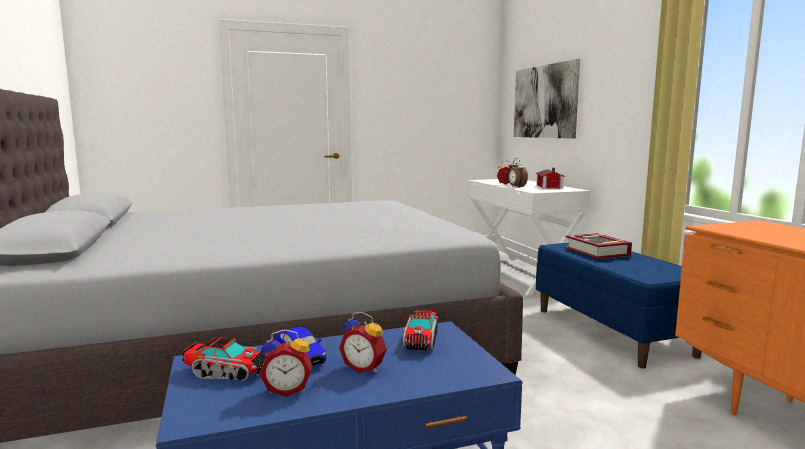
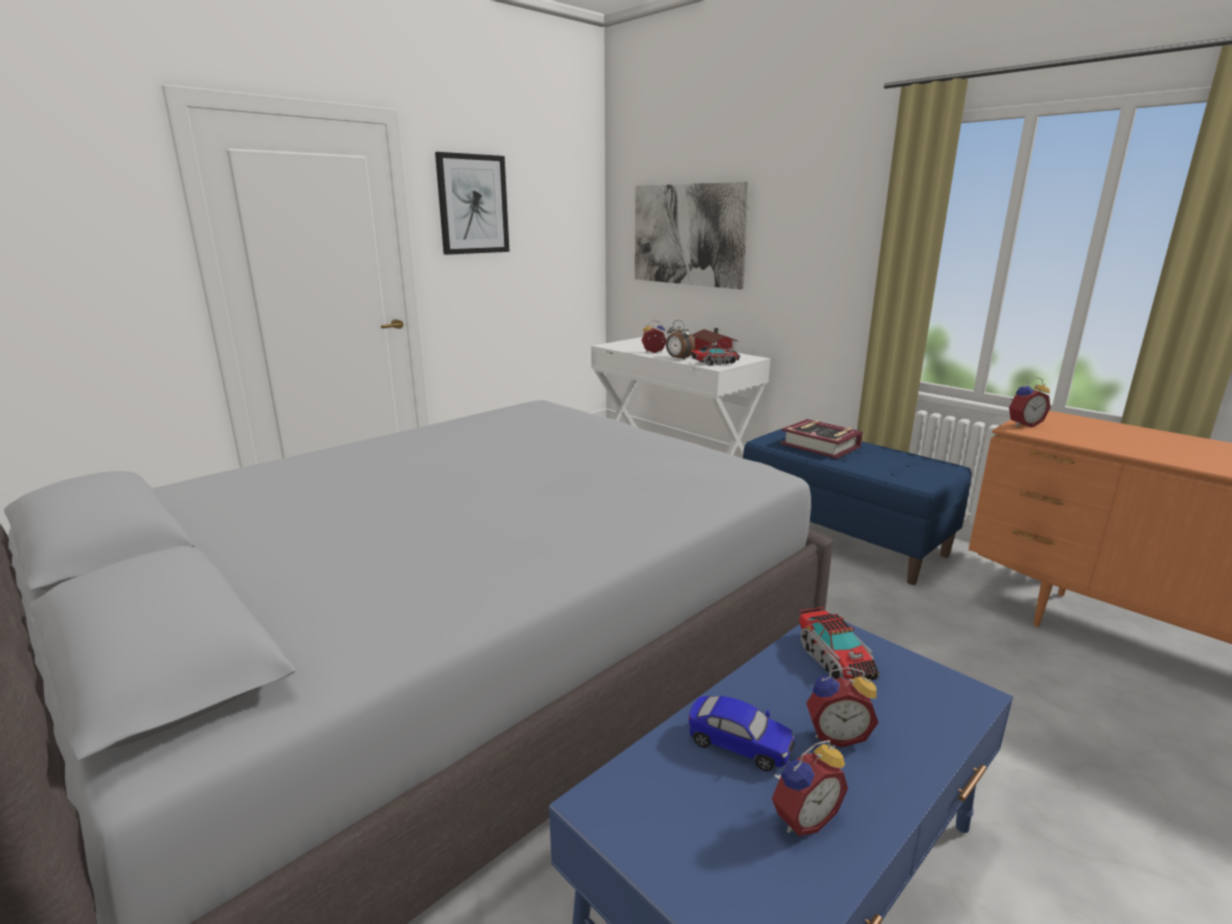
camera: 25 degrees left, 10 degrees up
(226, 372) = (677, 813): toy truck -> toy truck (715, 363)
(396, 84) = (473, 204): none -> picture
(721, 226) = (1023, 424): none -> alarm clock

